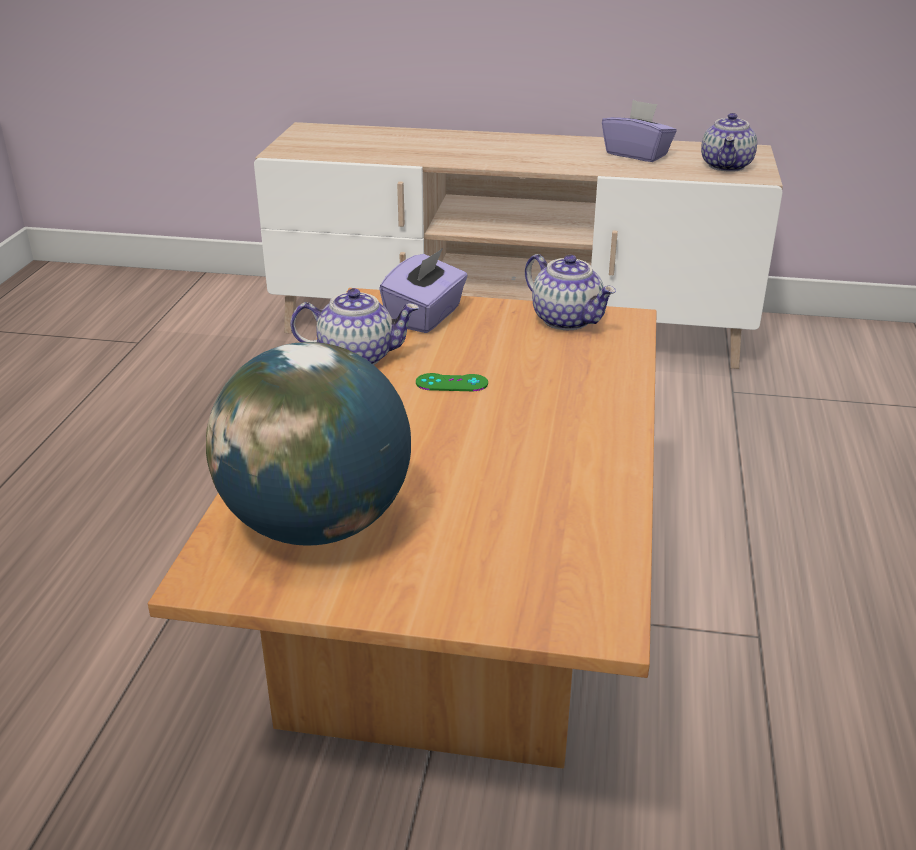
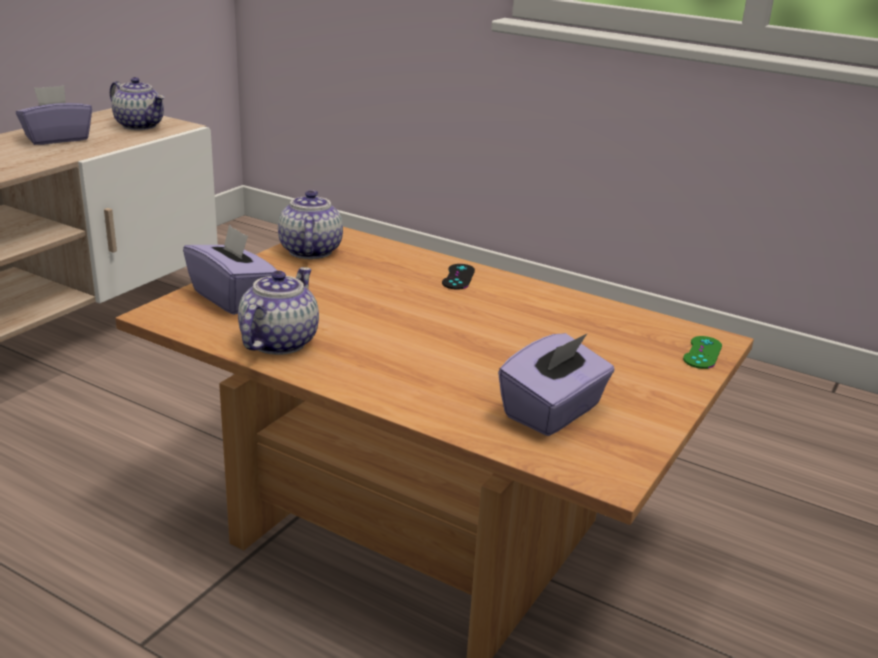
camera: 70 degrees left, 5 degrees down
(317, 523) = (553, 412): globe -> purple tissue box
(451, 383) = (371, 315): green game controller -> green game controller (702, 353)
(567, 320) = (309, 251): teapot -> teapot turned 75 degrees counterclockwise
(597, 408) = (458, 277): none -> black game controller

